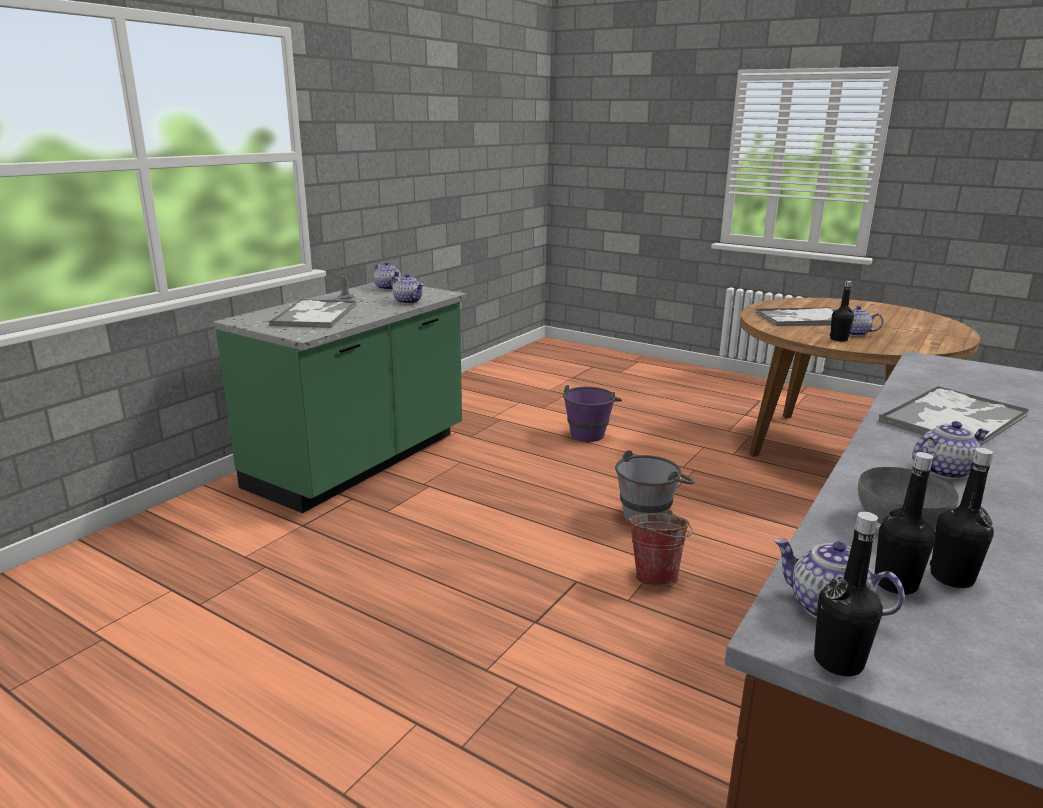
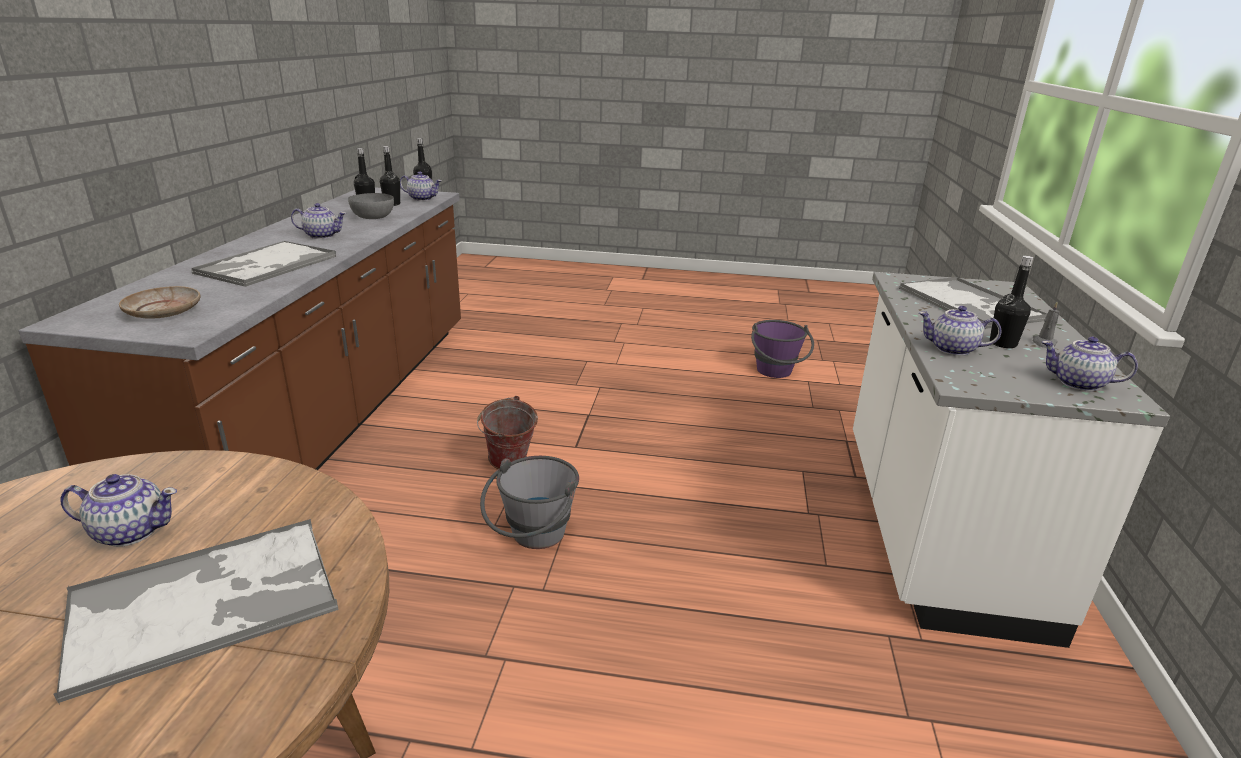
camera: 155 degrees right, 5 degrees up
(360, 461) = (934, 529): green counter -> white counter
(589, 432) = (714, 727): purple bucket -> purple bucket (776, 373)
(838, 339) = (198, 492): black bottle -> black bottle (1003, 343)
(944, 470) = (322, 236): teapot -> teapot turned 135 degrees counterclockwise
(976, 376) = (164, 311): none -> beige plate

